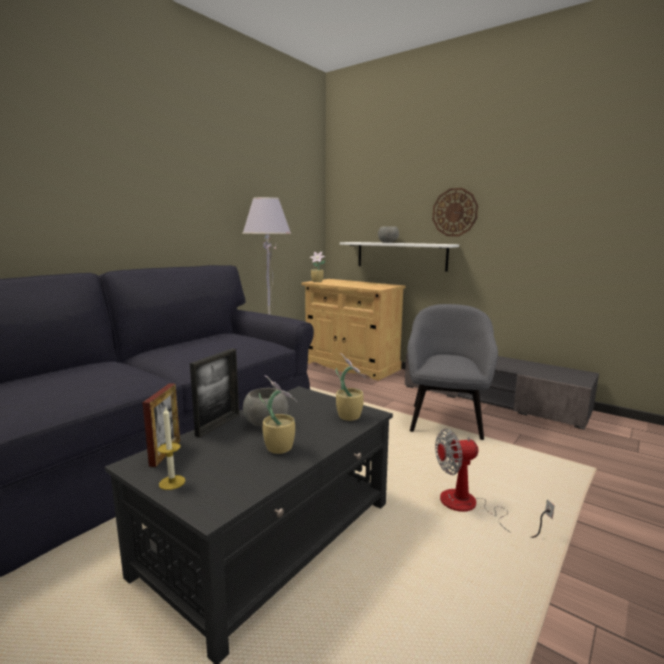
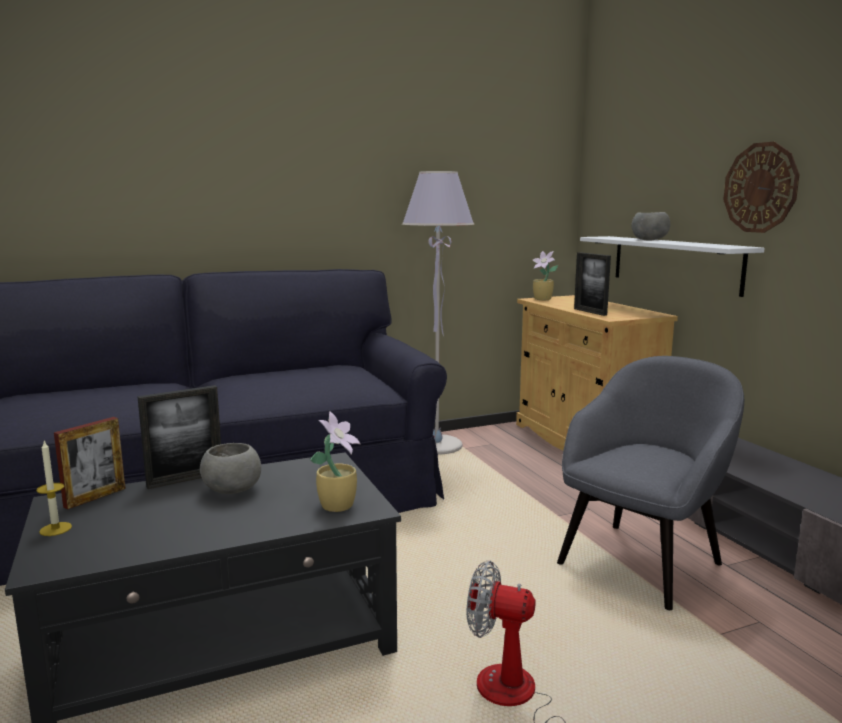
camera: 30 degrees right, 0 degrees up
(279, 447) = (201, 522): potted plant -> none
(359, 286) = (590, 312): none -> picture frame

